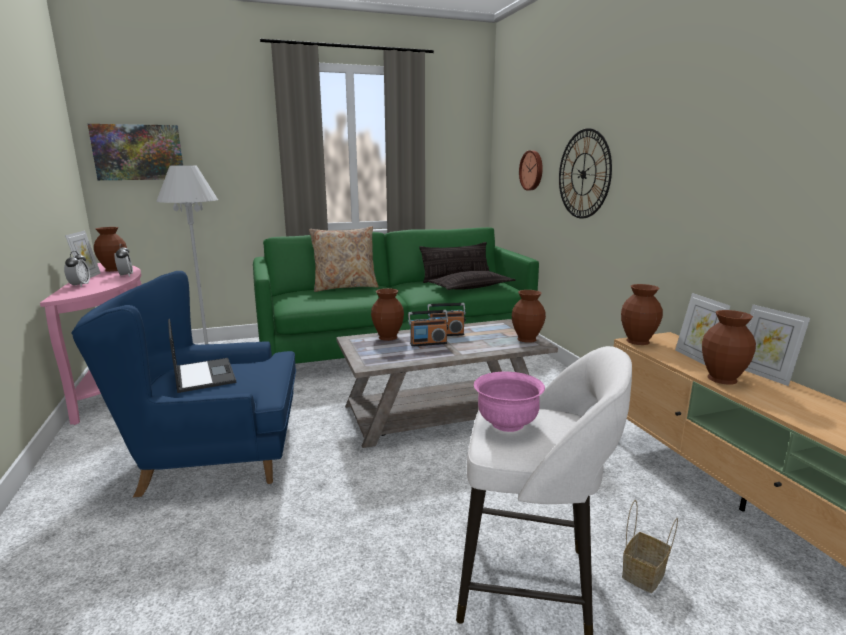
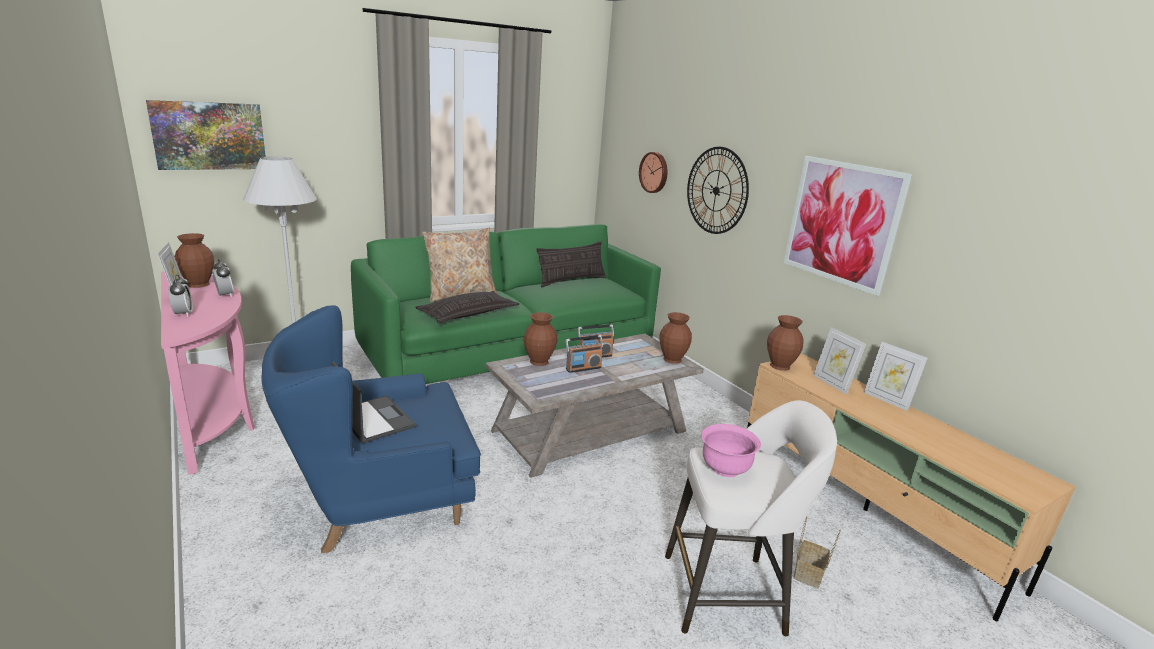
camera: 15 degrees left, 5 degrees up
(471, 287) = (594, 294): pillow -> pillow (468, 313)
(704, 178) = (842, 223): none -> picture
(722, 378) = (859, 406): brown vase -> none

